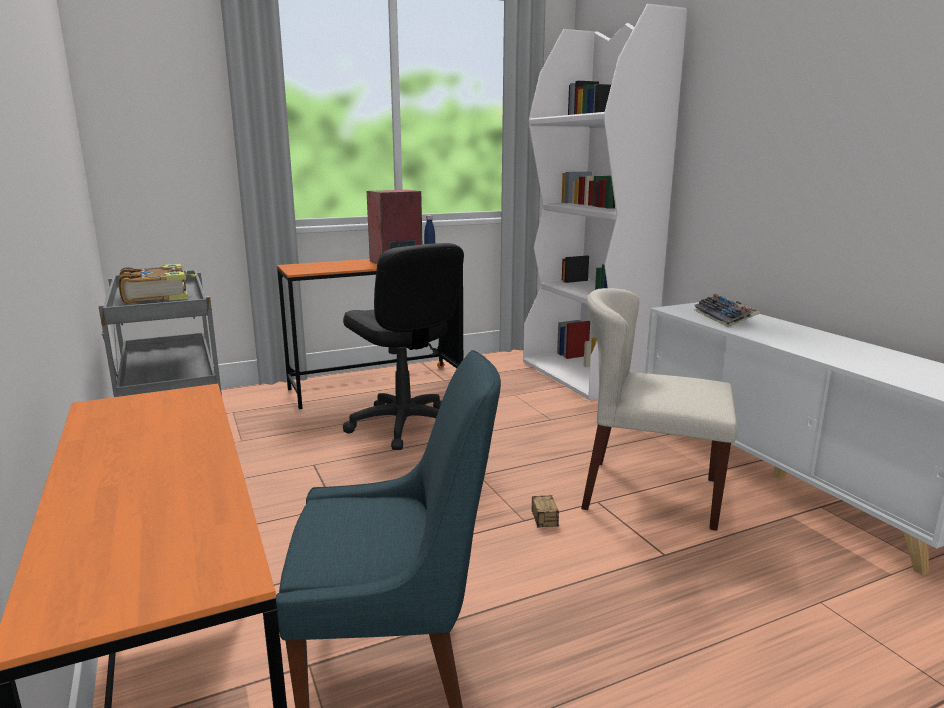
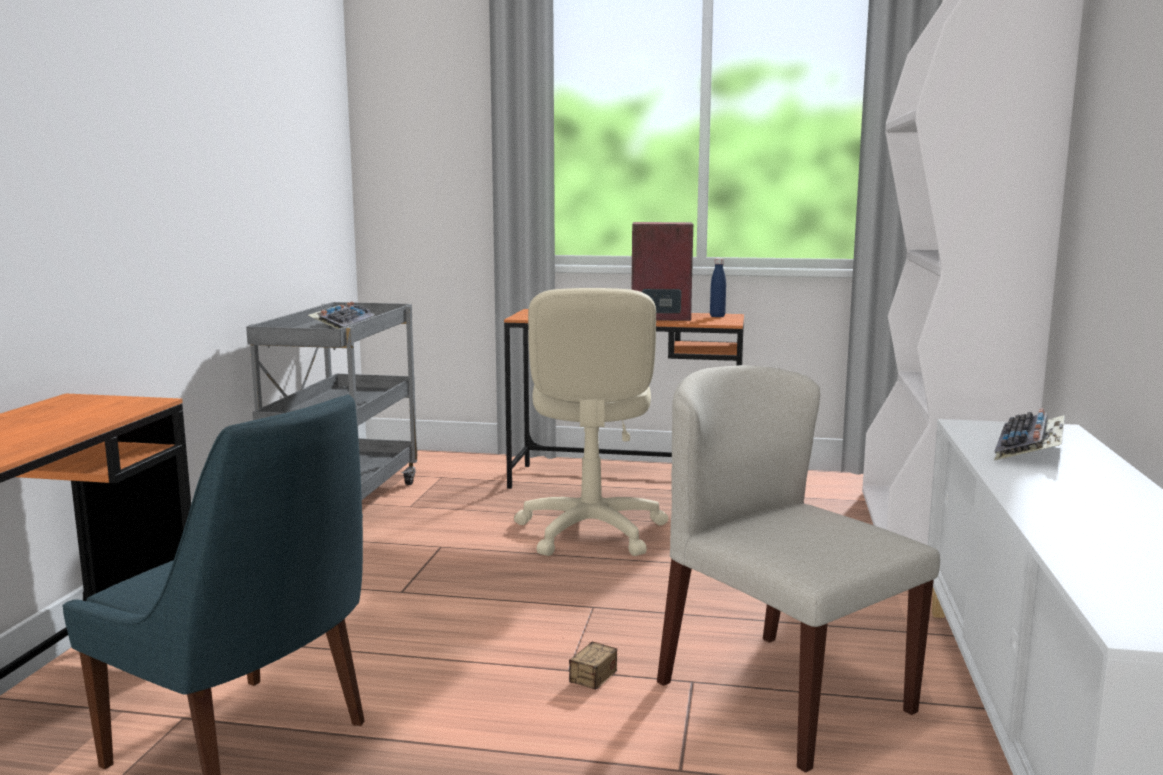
camera: 35 degrees right, 5 degrees down
(157, 295) = (342, 325): book -> keyboard
(404, 425) = (590, 531): black office chair -> beige office chair

